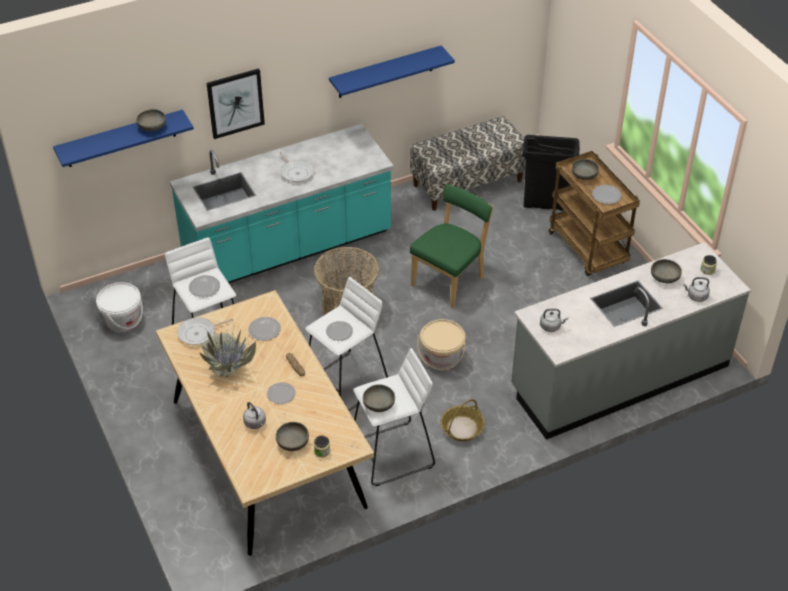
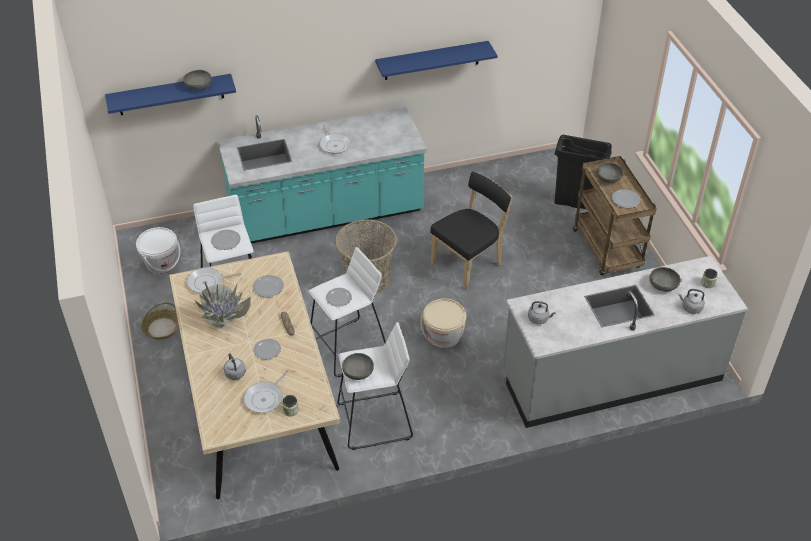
camera: 10 degrees right, 0 degrees up
(235, 103) = (282, 73): picture -> none
(293, 443) = (265, 398): grey bowl -> frying pan
(450, 280) = (469, 263): green chair -> black chair
(462, 428) = (447, 405): basket -> basket (161, 328)
(467, 183) = (506, 175): bench -> none

